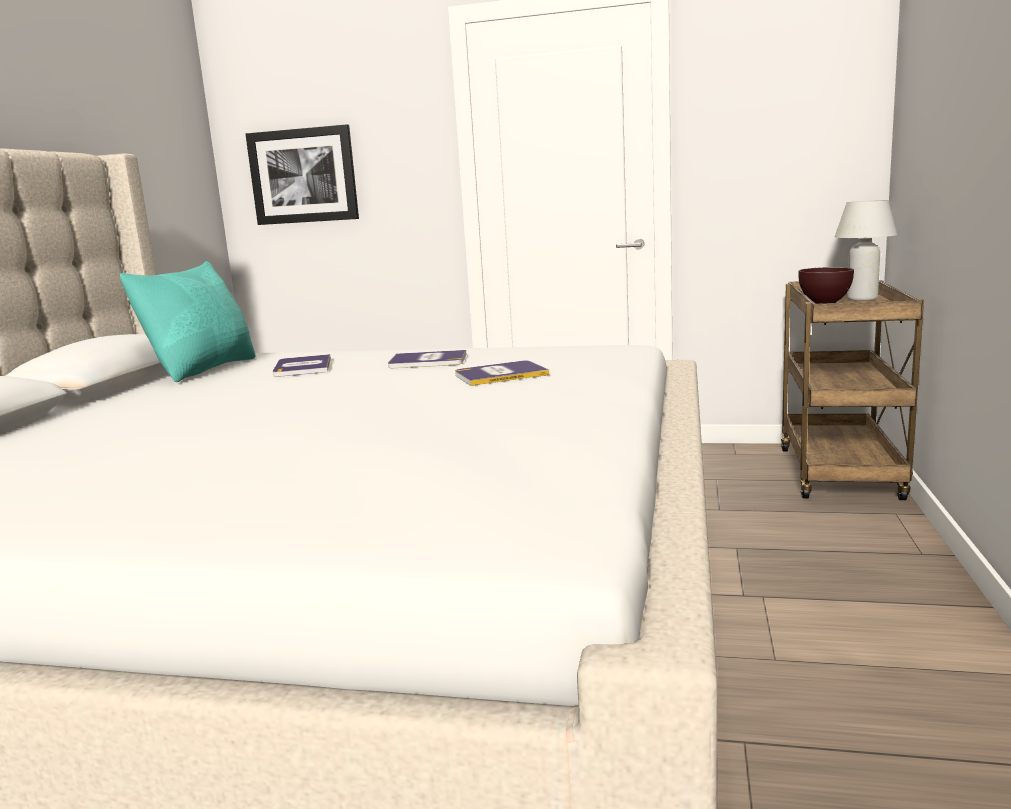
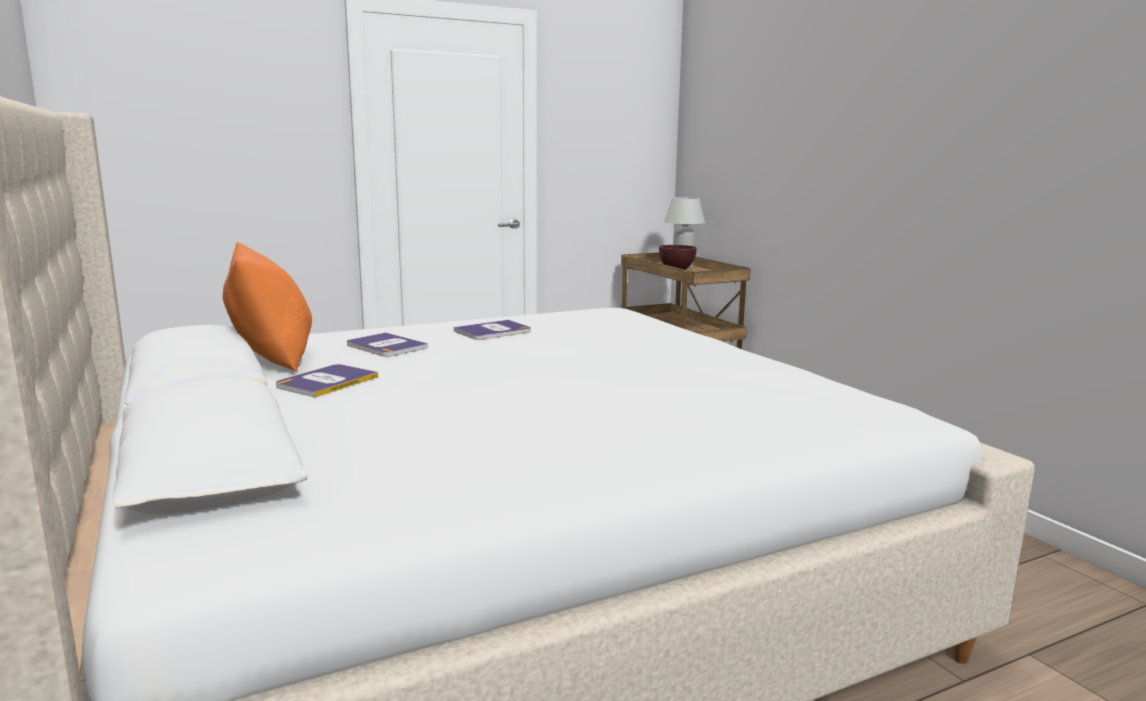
camera: 40 degrees left, 0 degrees up
(203, 370) = (273, 358): turquoise pillow -> orange pillow
(303, 176) = (170, 142): picture -> none
(500, 374) = (590, 336): book -> book (327, 382)

